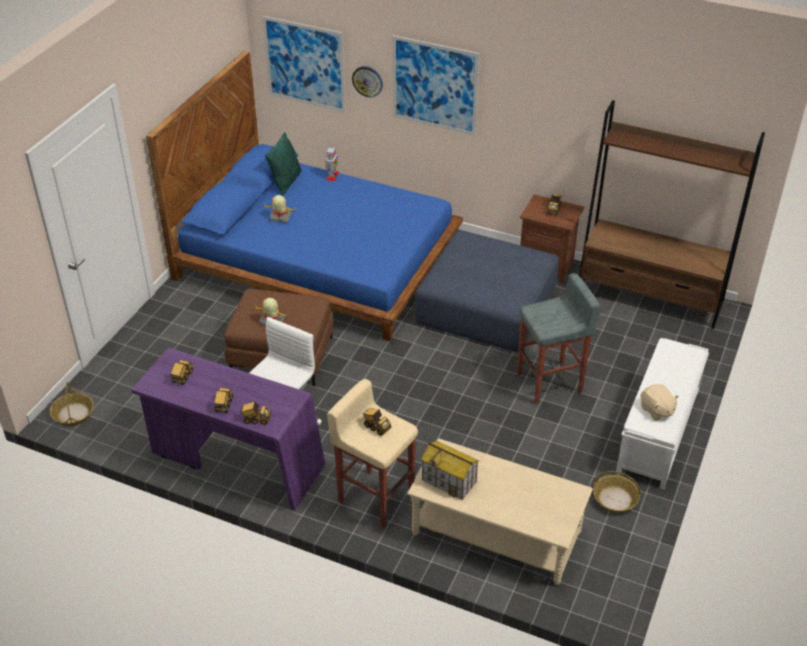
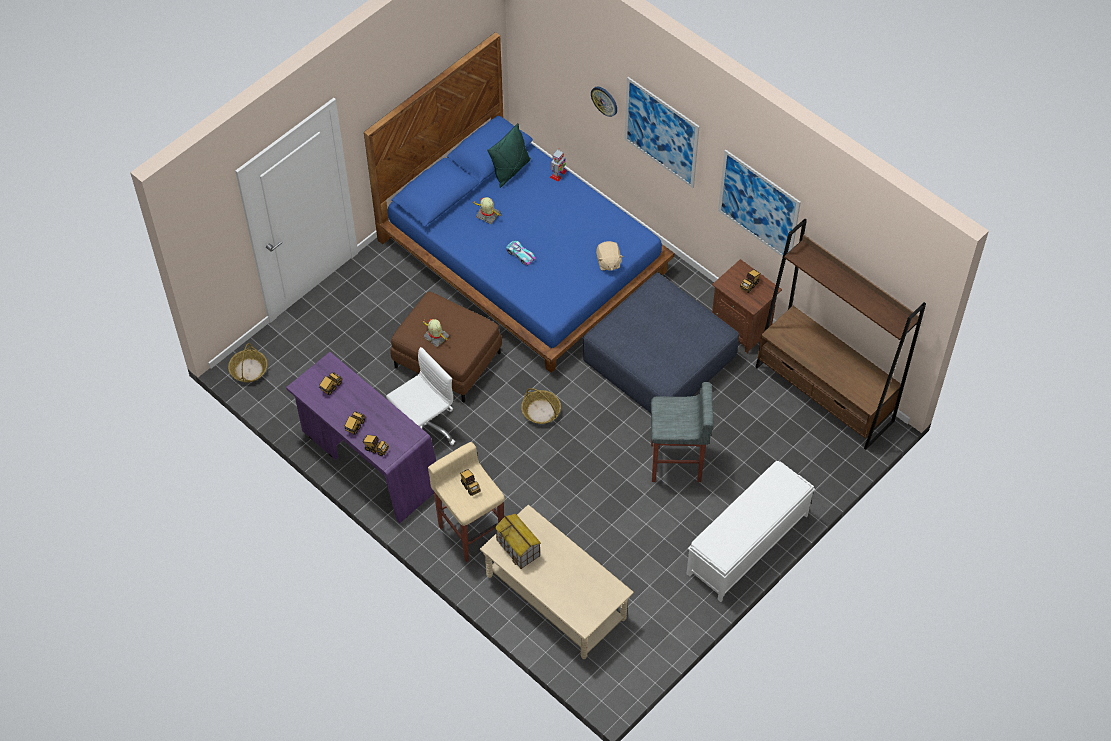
camera: 20 degrees right, 15 degrees up
(305, 64) = (552, 61): picture -> picture (758, 206)
(327, 237) = (520, 255): none -> toy car
(615, 499) = (673, 597): basket -> basket (541, 411)
(656, 410) = (728, 535): beige plush toy -> beige plush toy (608, 262)

